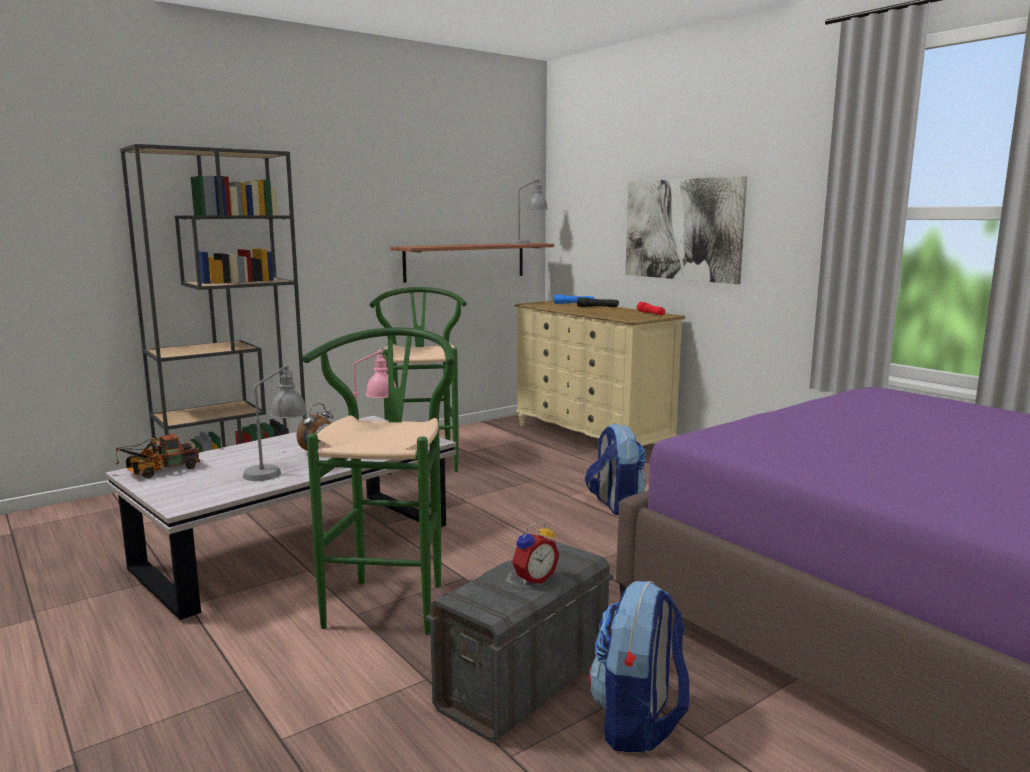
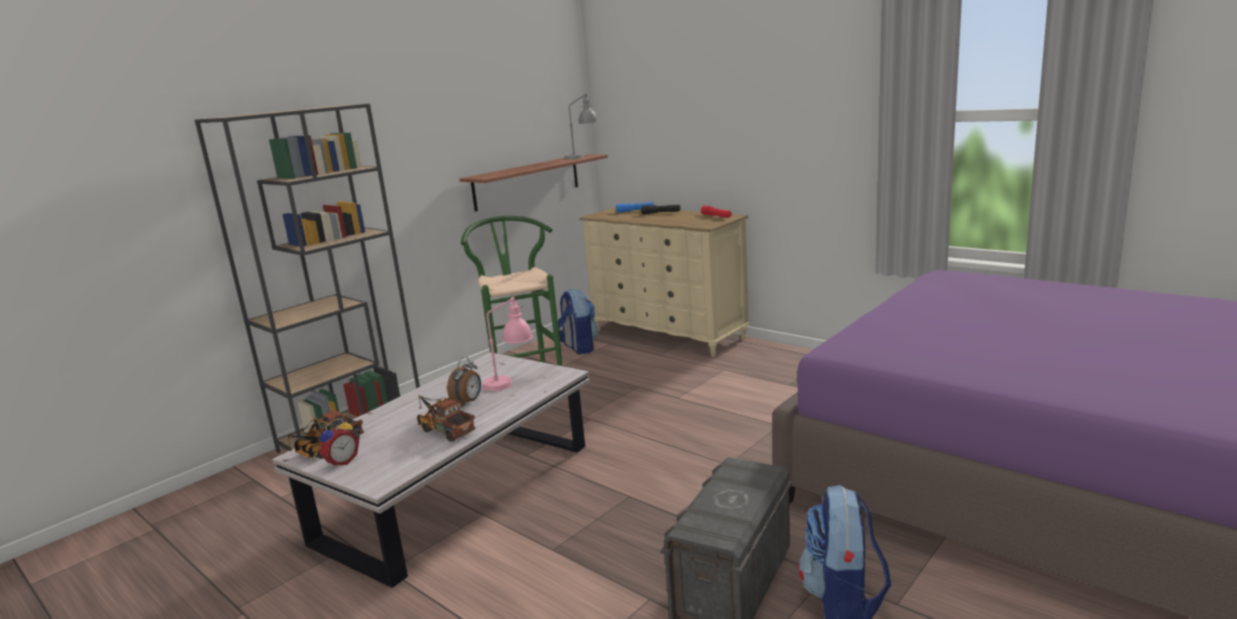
camera: 10 degrees left, 5 degrees up
(277, 471) = (444, 430): grey table lamp -> toy truck
(391, 599) = (576, 529): green stool -> none
(533, 578) = (738, 499): alarm clock -> alarm clock (341, 462)
(615, 505) = (723, 401): backpack -> backpack (578, 348)
(682, 229) = (737, 136): picture -> none

